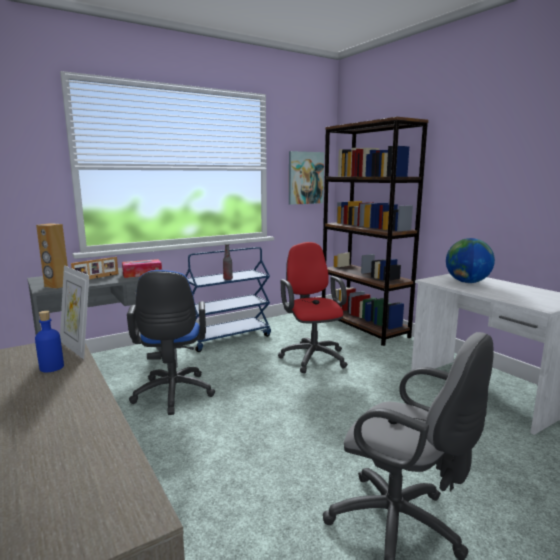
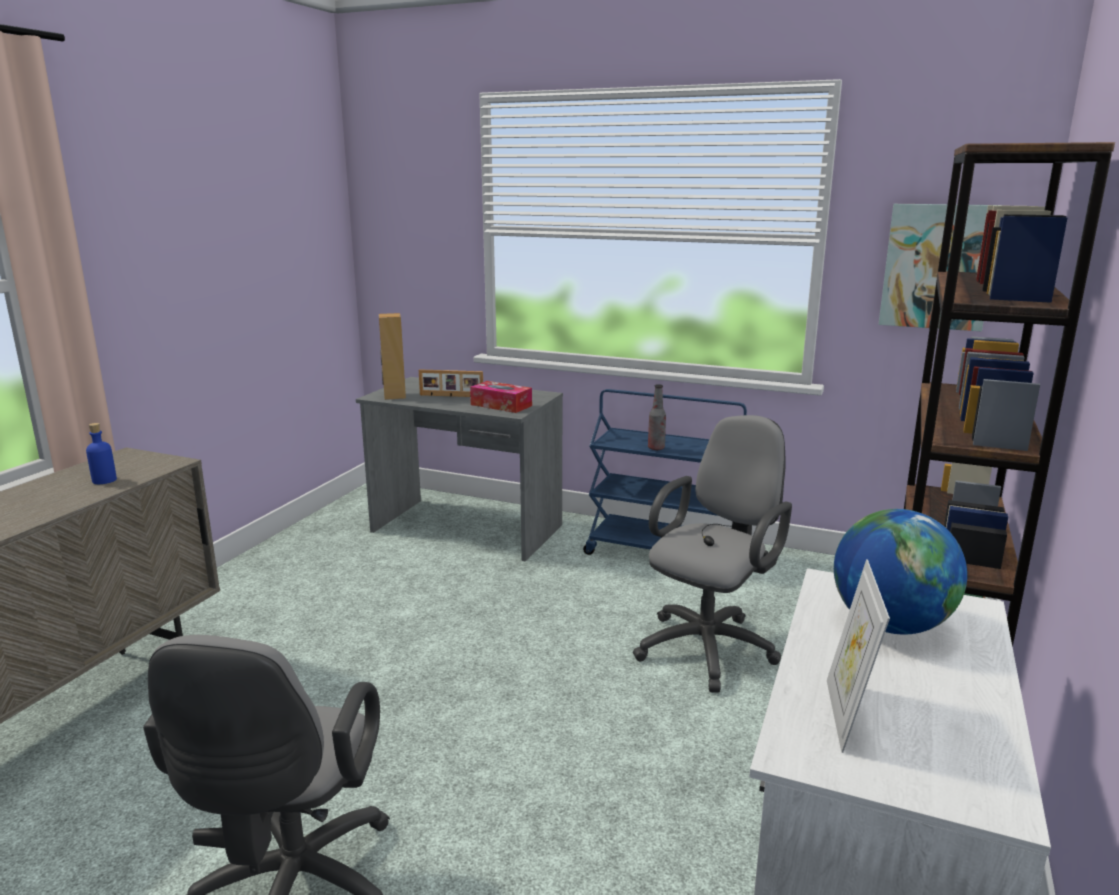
camera: 55 degrees right, 5 degrees up
(78, 348) = (160, 471): picture frame -> picture frame (846, 715)
(173, 395) = (451, 592): blue office chair -> none
(312, 356) = (710, 646): red office chair -> grey office chair

